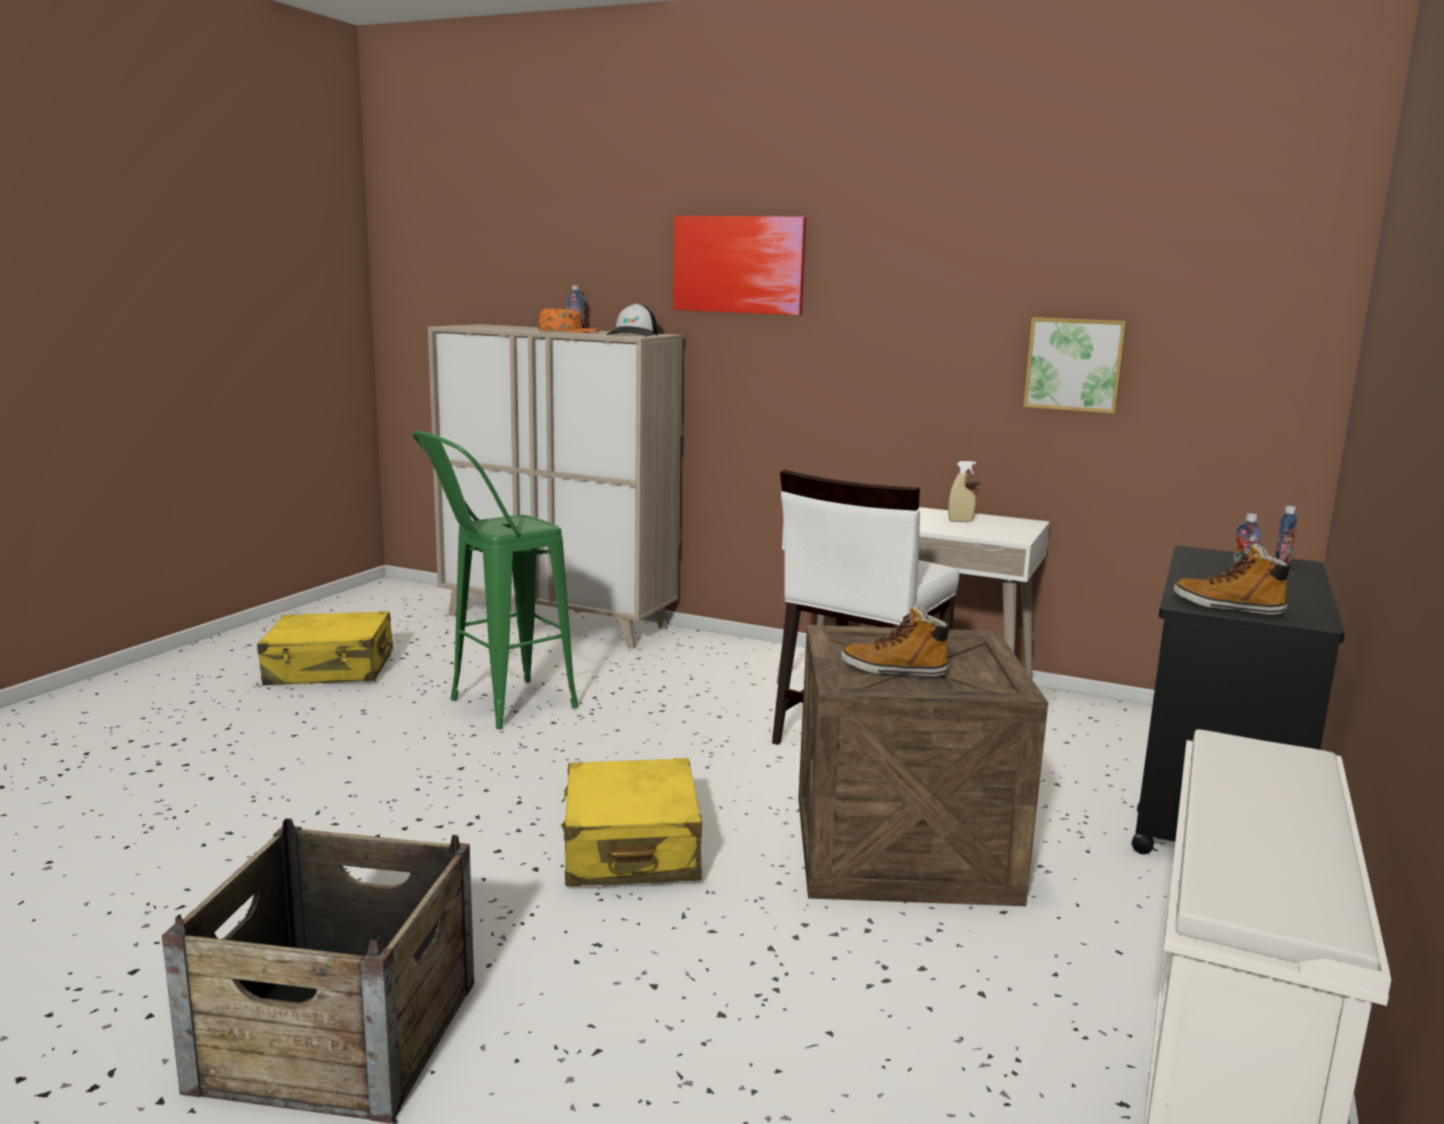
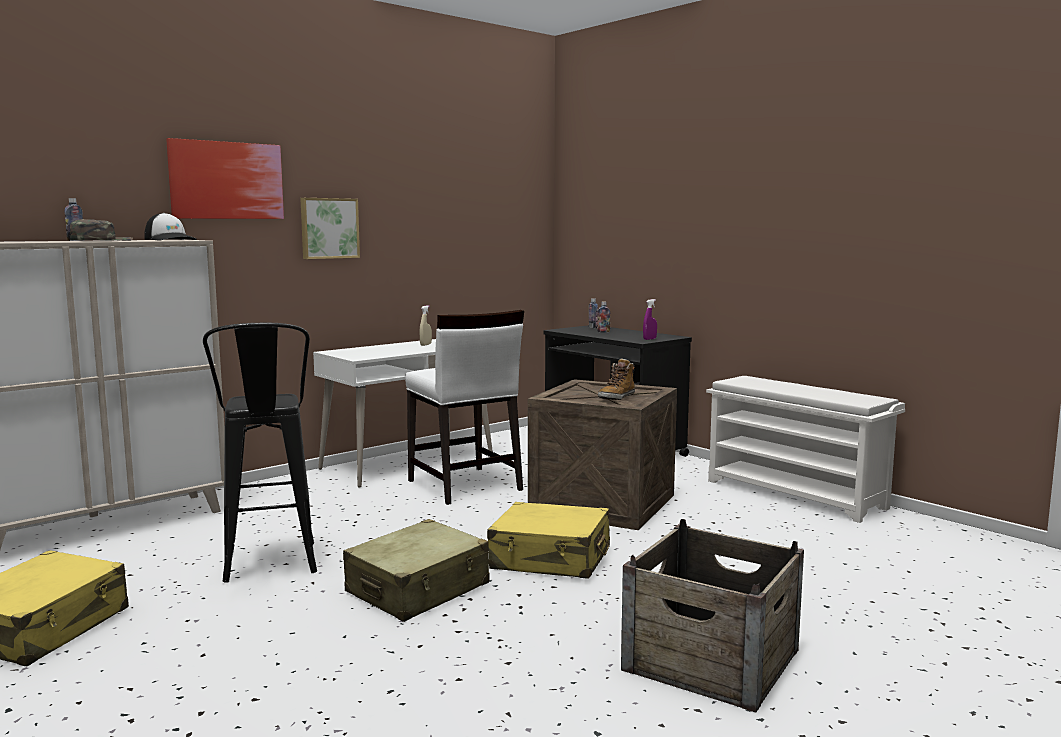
camera: 65 degrees left, 5 degrees down
(483, 789) = (418, 589): none -> beige suitcase
(496, 708) = (270, 569): green stool -> black stool
(569, 331) = (101, 240): orange cap -> green cap
(1074, 364) = (447, 241): picture -> picture (329, 228)
(1228, 608) = (649, 339): boot -> purple spray bottle

